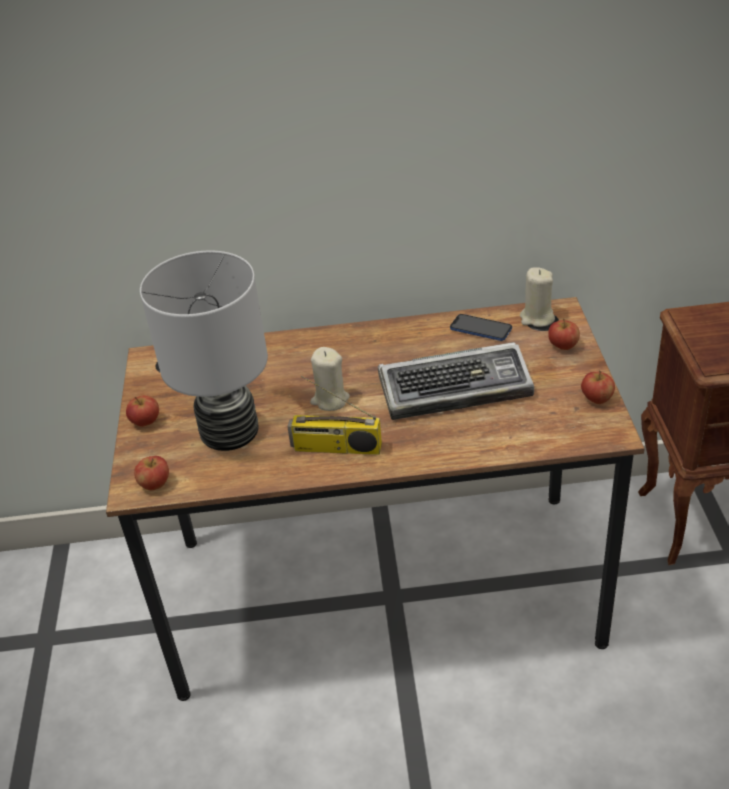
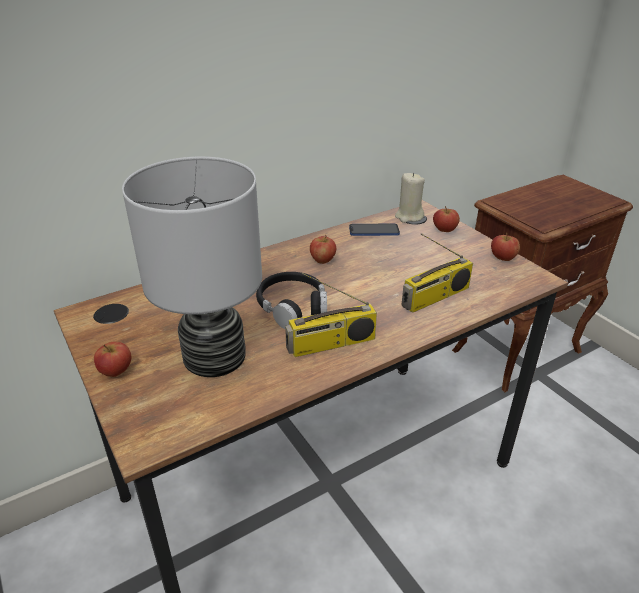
camera: 30 degrees left, 5 degrees down
(155, 484) = (166, 430): apple -> apple (322, 260)
(330, 400) = (293, 307): beige candle -> black headphones
(456, 388) = (393, 274): keyboard -> none
(477, 427) = (435, 297): none -> radio

